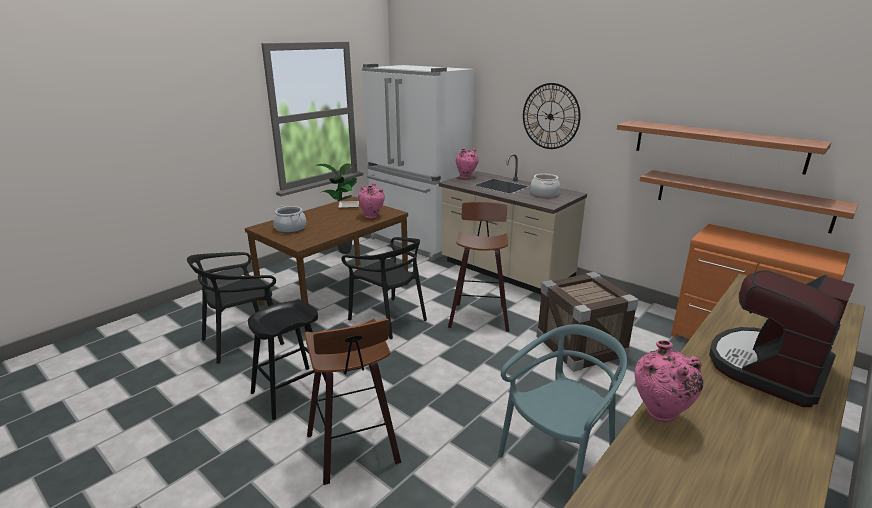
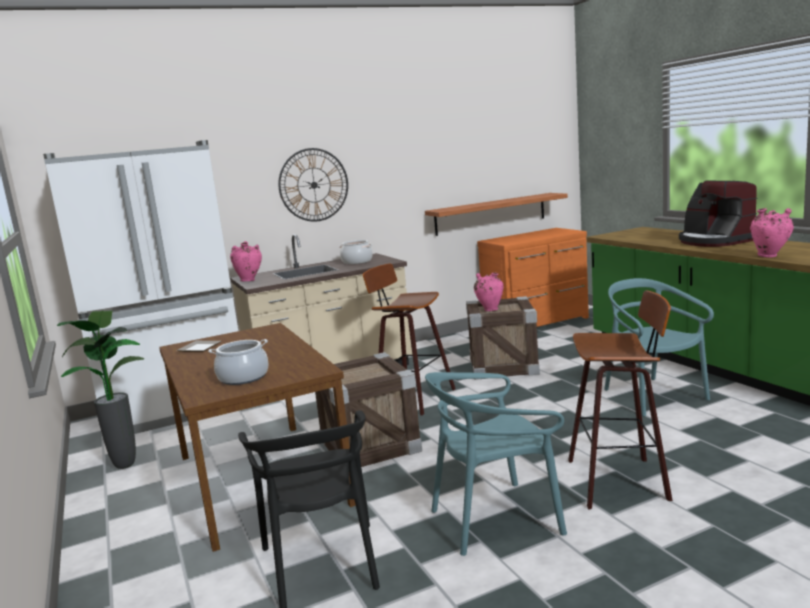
camera: 65 degrees left, 10 degrees down
(291, 392) = (496, 519): black stool -> turquoise chair
(372, 216) = (268, 337): pink vase -> pink vase (490, 310)
(388, 318) = (369, 446): black chair -> crate
(716, 145) = (465, 175): shelf -> none

